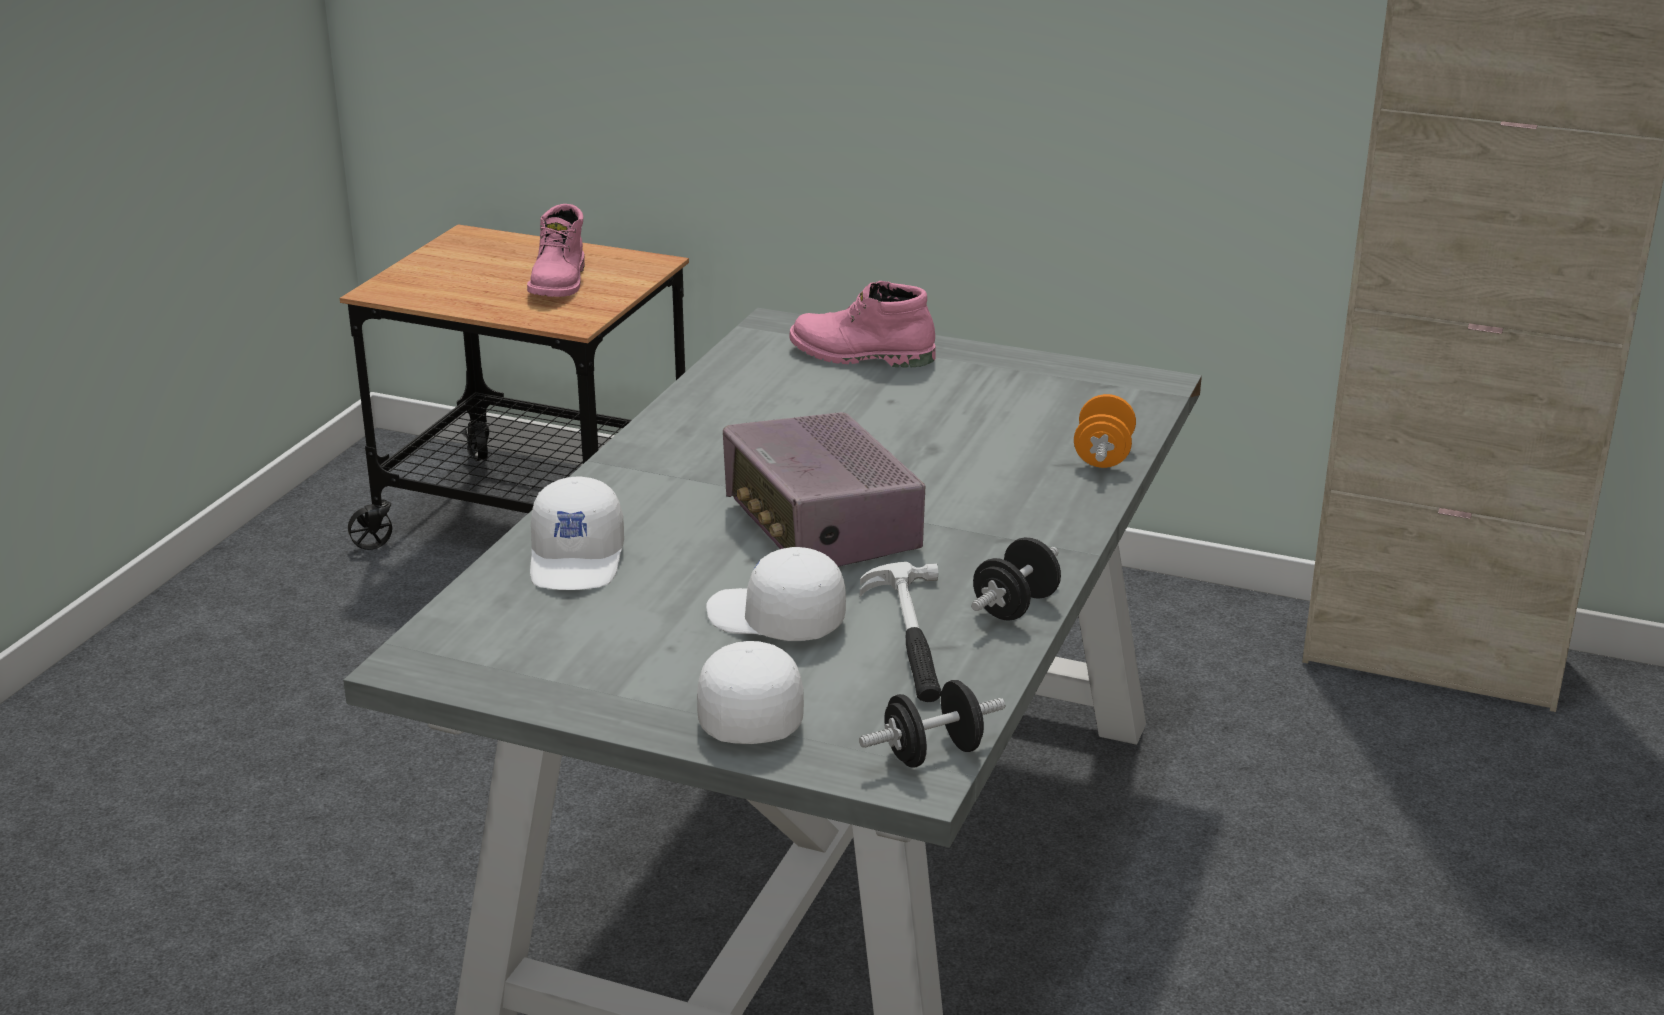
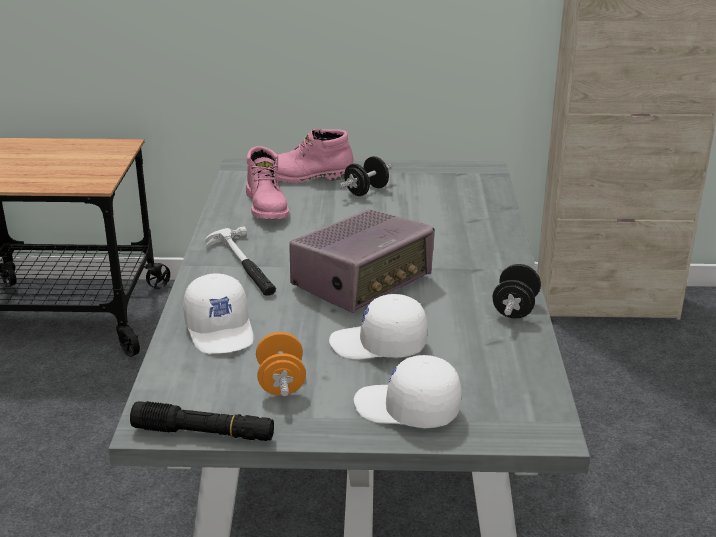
camera: 20 degrees left, 0 degrees up
(467, 685) = (204, 433): none -> black flashlight
(560, 282) = (71, 163): pink boot -> pink boot (267, 207)
(747, 711) = (406, 410): white cap -> white cap turned 45 degrees counterclockwise
(822, 528) = (363, 282): radio -> radio turned 90 degrees counterclockwise
(911, 637) = (470, 340): hammer -> hammer (244, 265)
(933, 754) = (543, 413): black dumbbell -> black dumbbell (366, 191)
(1103, 456) = (490, 212): orange dumbbell -> orange dumbbell (281, 383)

